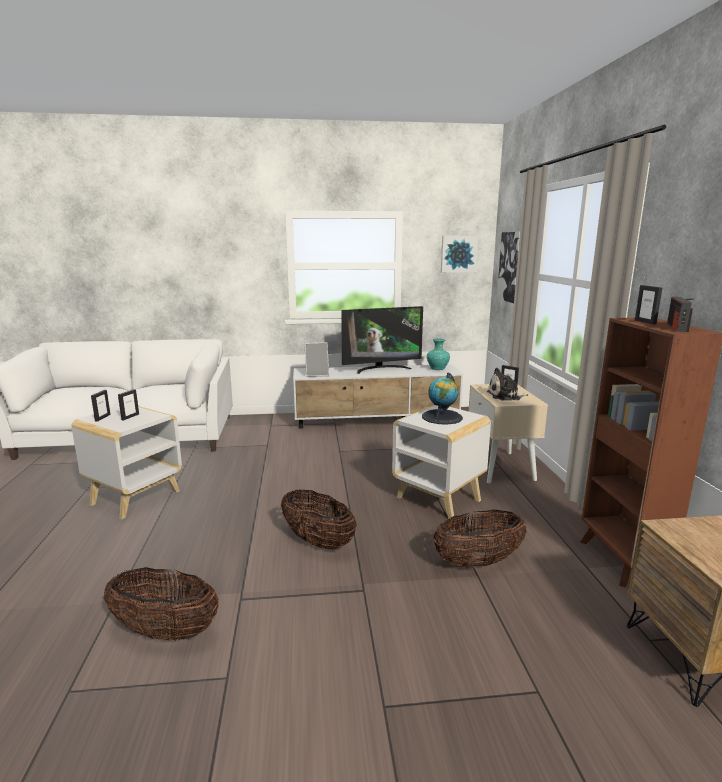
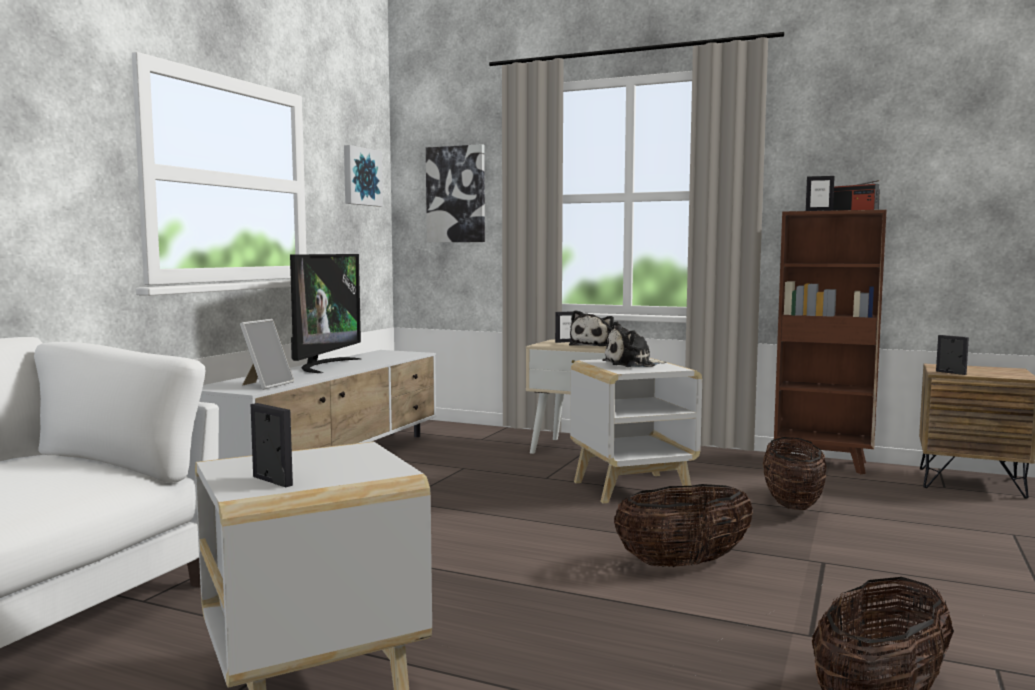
camera: 60 degrees left, 10 degrees down
(130, 417) = (320, 463): picture frame -> picture frame (950, 373)
(437, 369) = (389, 354): turquoise vase -> none
(442, 417) = (632, 364): globe -> plush toy

